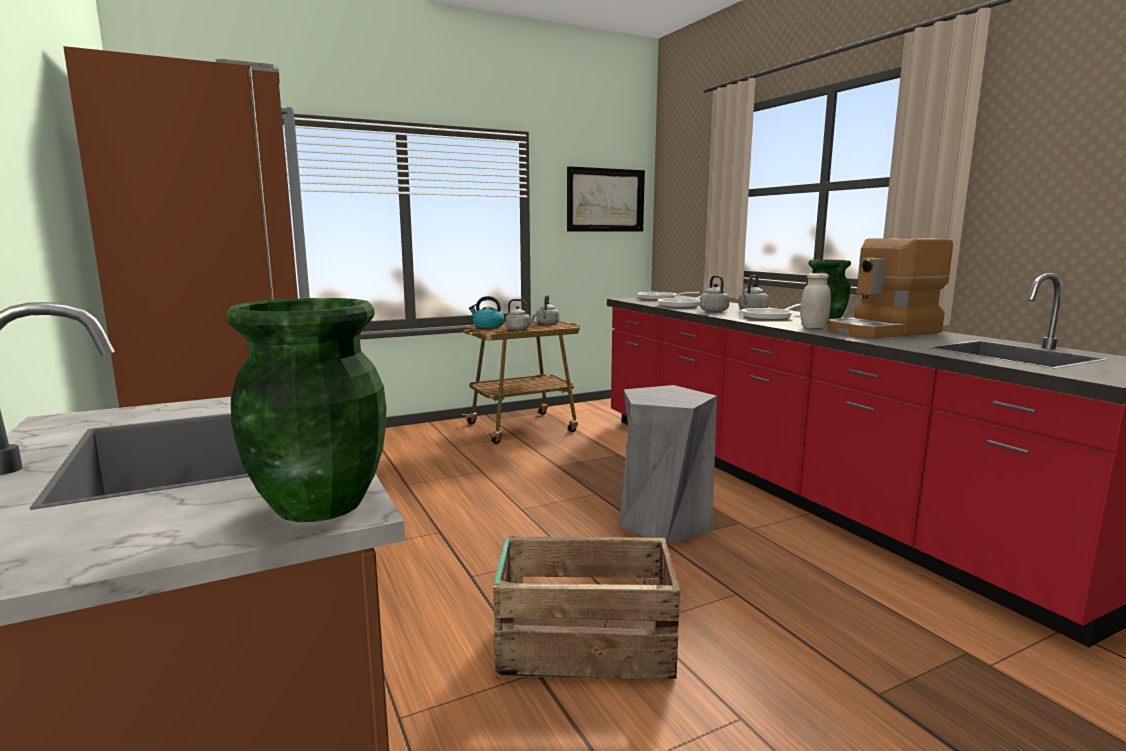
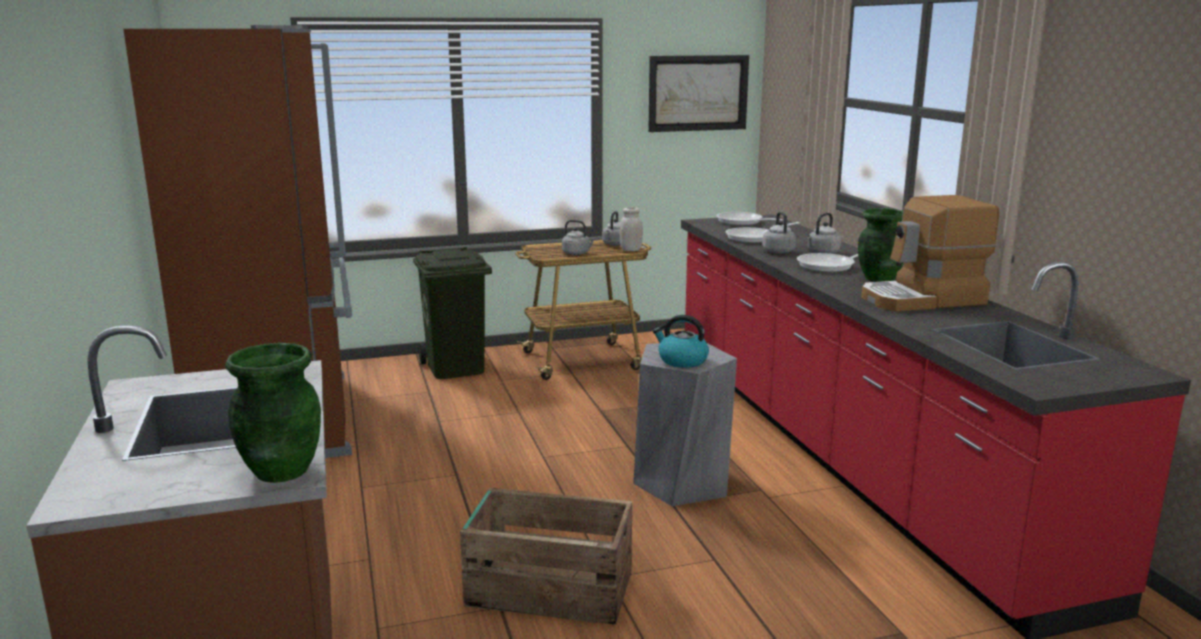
camera: 10 degrees right, 5 degrees up
(408, 439) = (454, 367): none -> green trash can
(488, 326) = (545, 247): kettle -> kettle (682, 361)
(813, 327) = (855, 288): white jar -> white jar (631, 250)

